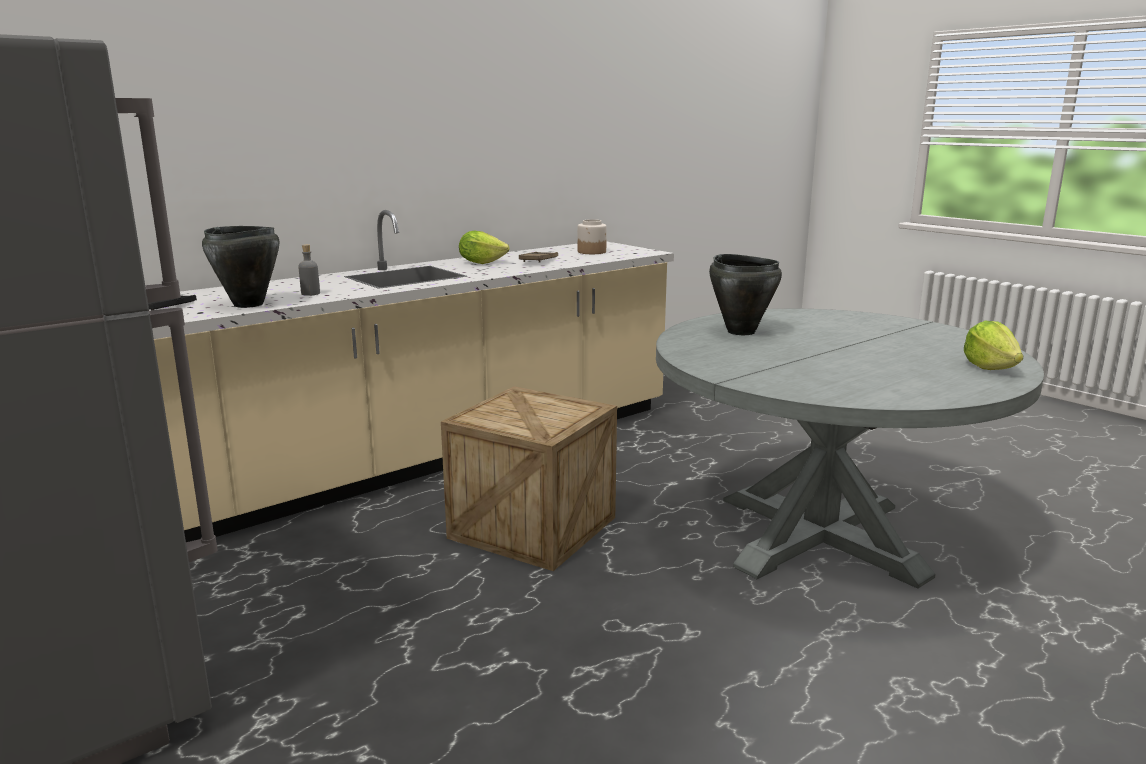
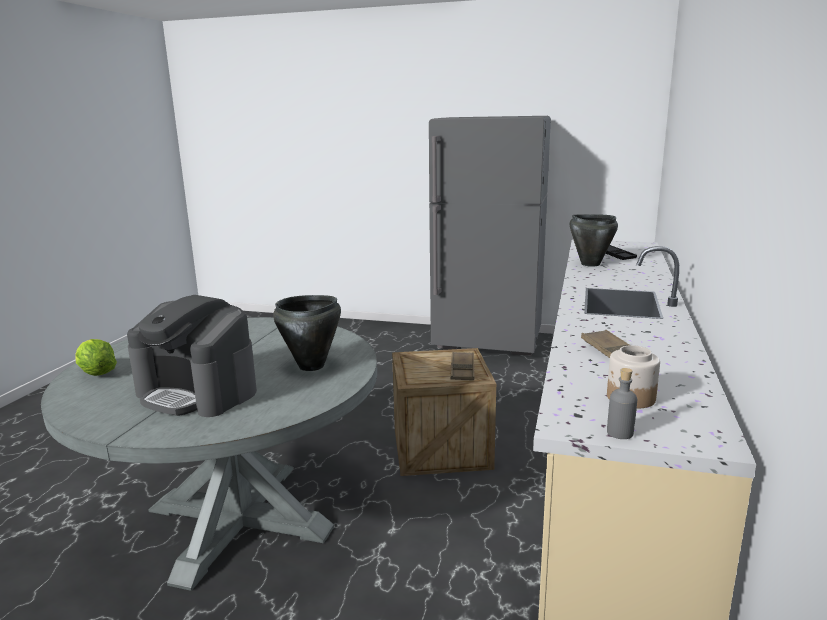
camera: 145 degrees right, 0 degrees up
(310, 293) = (598, 275): grey bottle -> grey bottle (620, 433)
(481, 262) = (645, 334): lettuce -> none
(516, 403) = (462, 370): none -> brown tray
(862, 334) = (198, 392): none -> coffee machine

